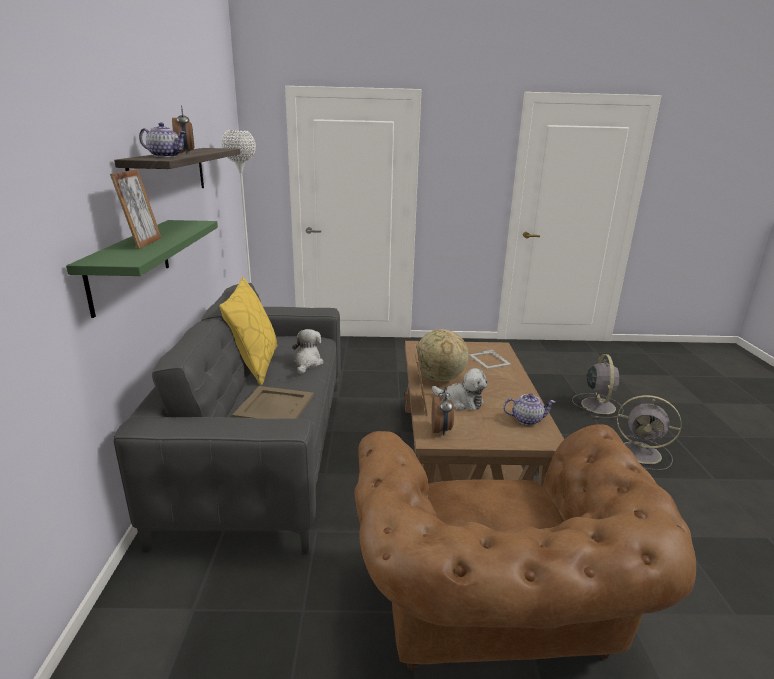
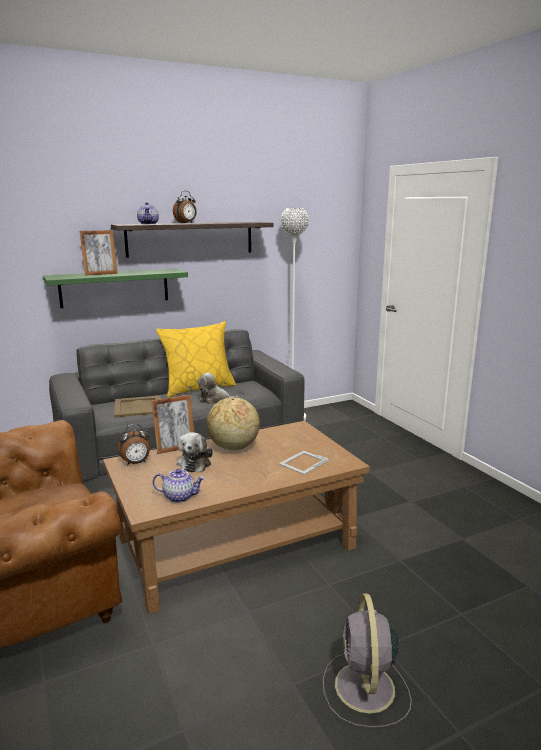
camera: 65 degrees right, 5 degrees down
(307, 363) = (215, 400): plush toy -> plush toy turned 150 degrees counterclockwise
(527, 419) = (180, 497): teapot -> teapot turned 60 degrees counterclockwise
(597, 405) = (467, 631): grey fan -> none

